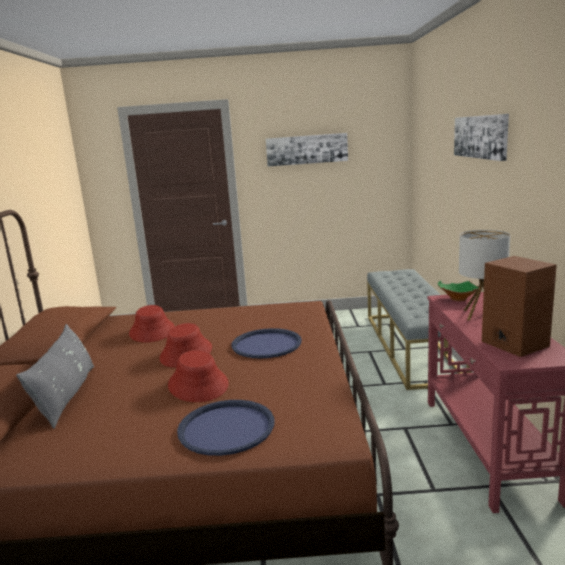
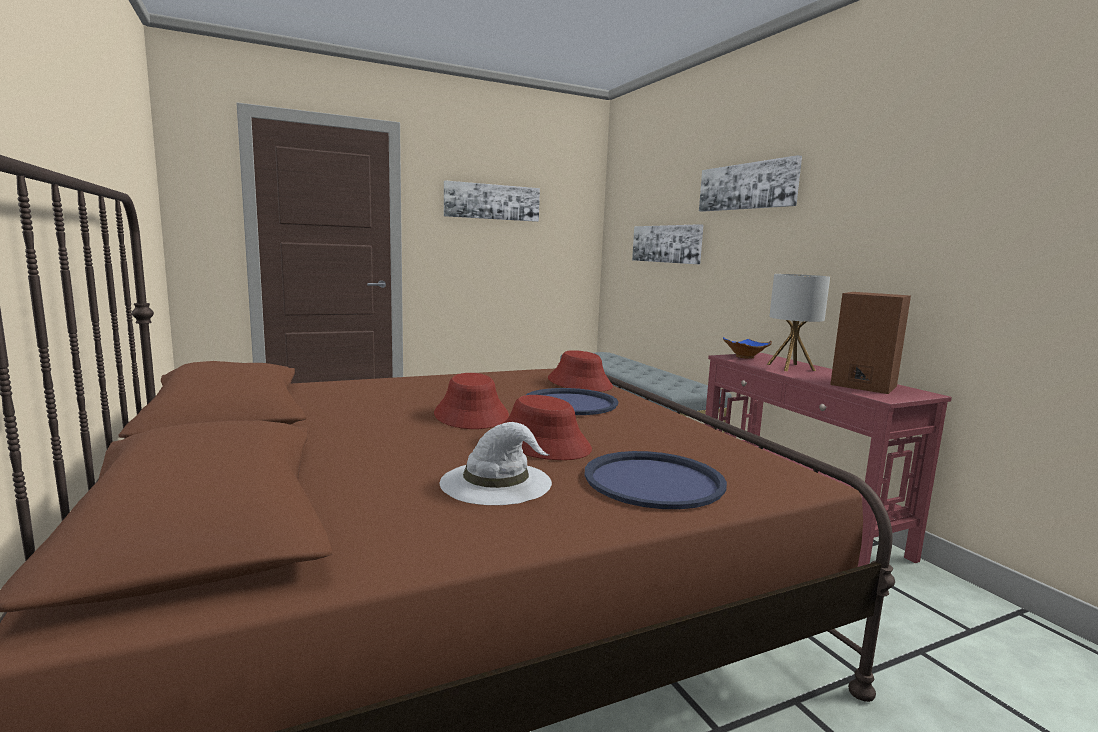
camera: 25 degrees left, 5 degrees down
(67, 395) = (341, 468): grey pillow -> none
(133, 417) = (497, 482): none -> white hat
(152, 331) = (381, 396): red hat -> red hat (580, 383)
(441, 180) = (667, 244): none -> picture
(458, 299) = (745, 357): green bowl -> blue bowl

